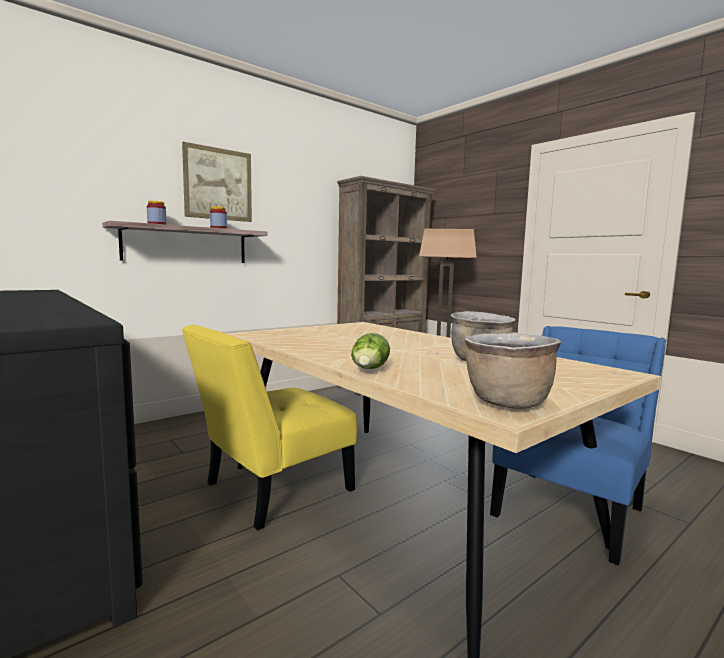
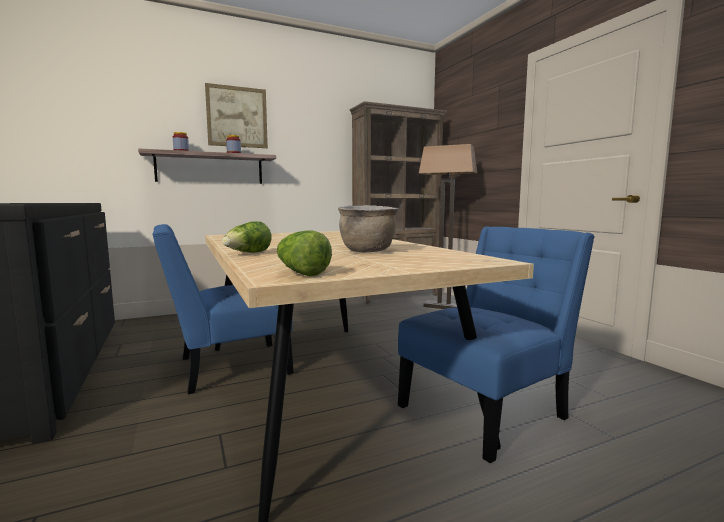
camera: 15 degrees right, 0 degrees up
(272, 490) = (226, 367): yellow chair -> blue chair
(507, 403) = (300, 272): brown cooking pot -> lettuce

